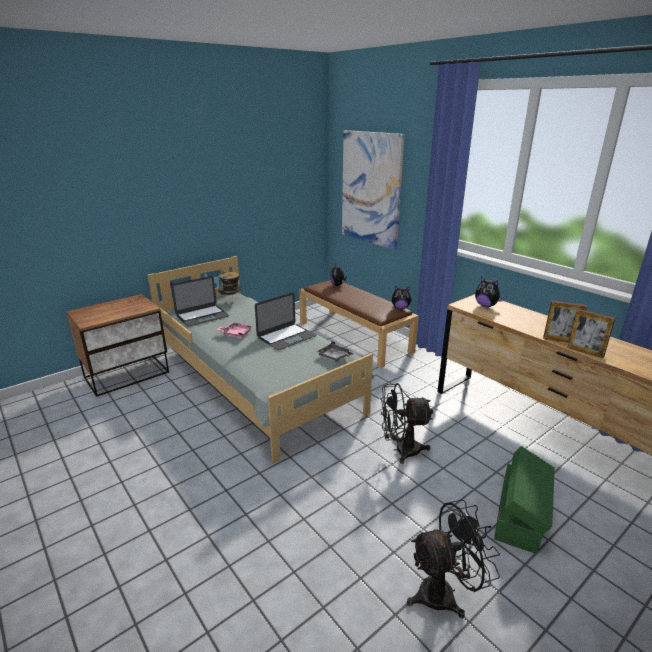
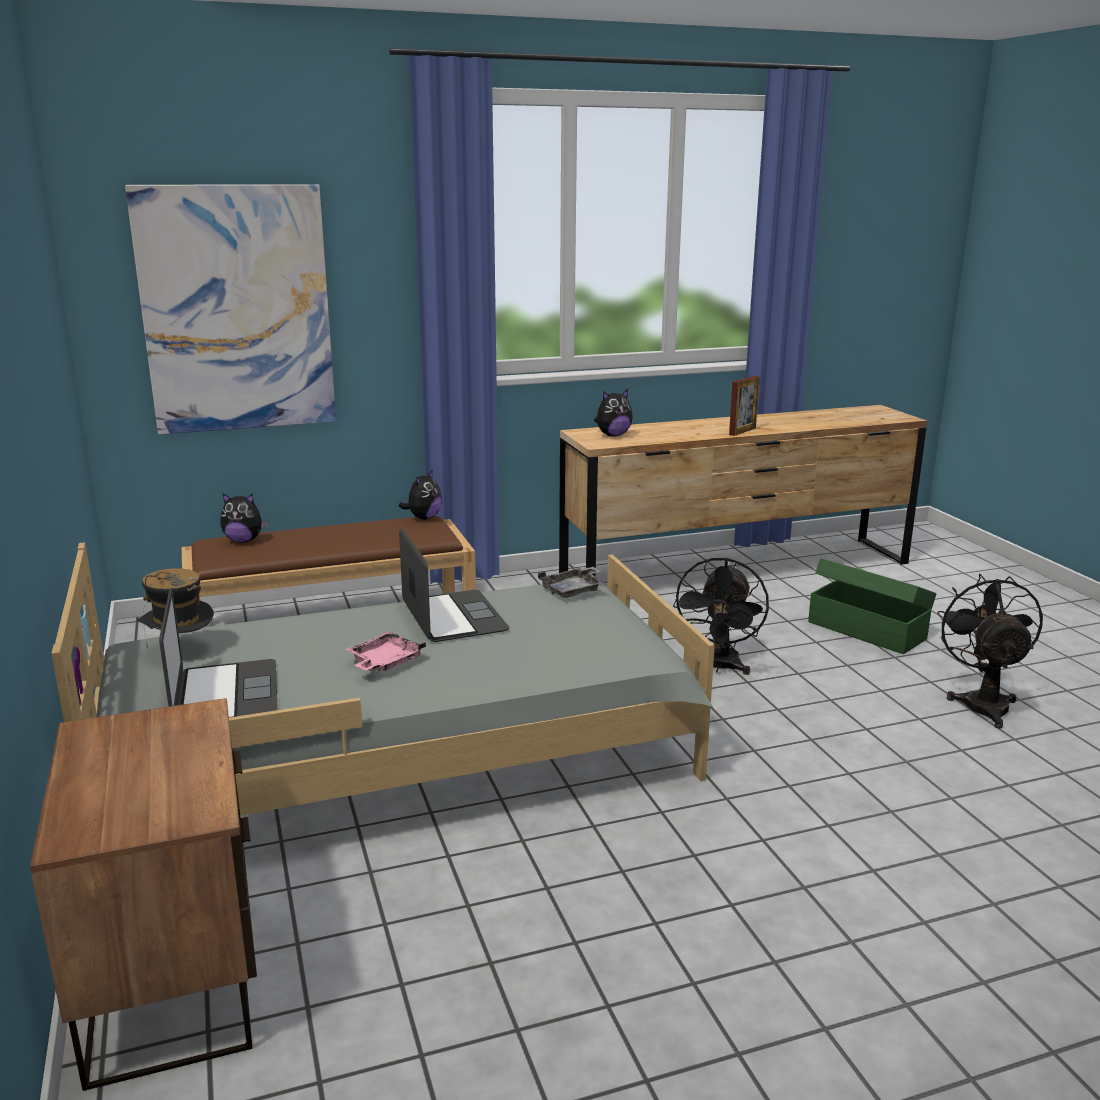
camera: 70 degrees left, 5 degrees down
(585, 352) = (777, 430): picture frame -> none

